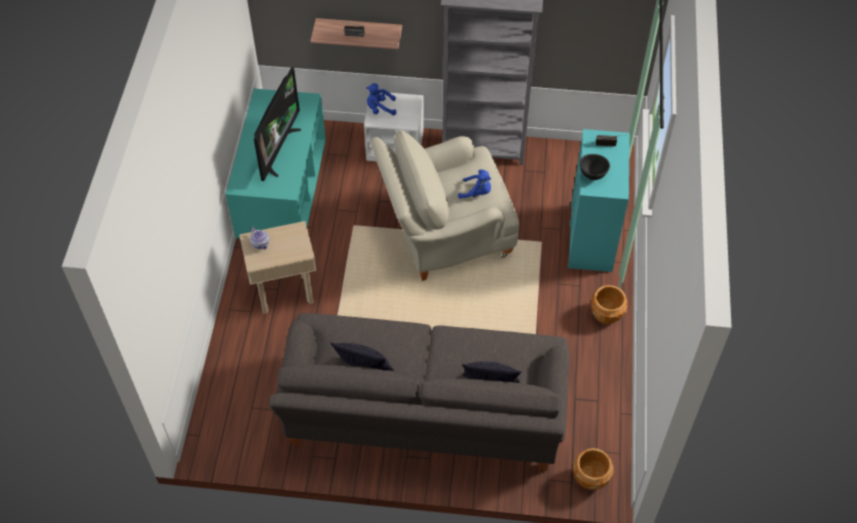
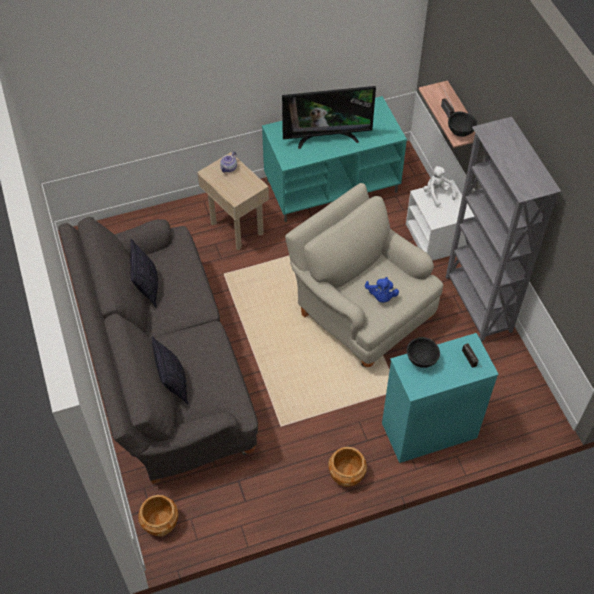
camera: 65 degrees right, 0 degrees up
(380, 108) = (437, 194): blue plush toy -> white plush toy
(386, 36) = (460, 133): none -> black bowl

